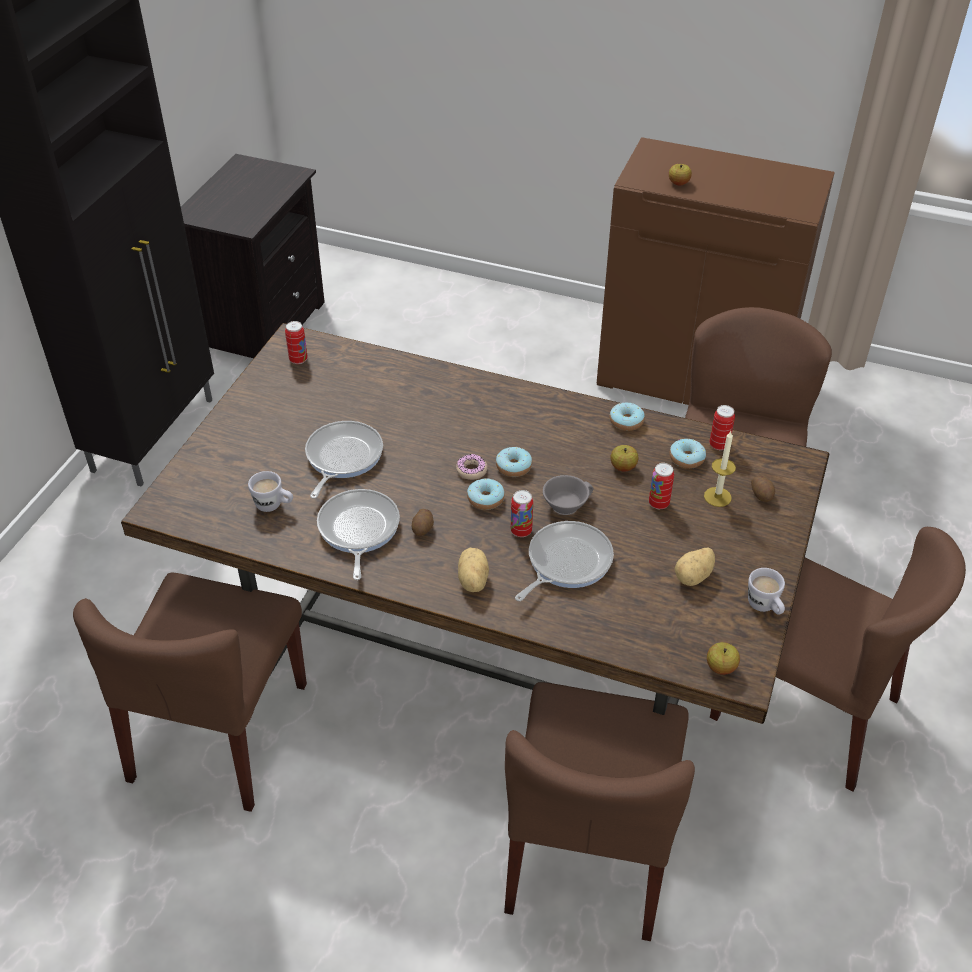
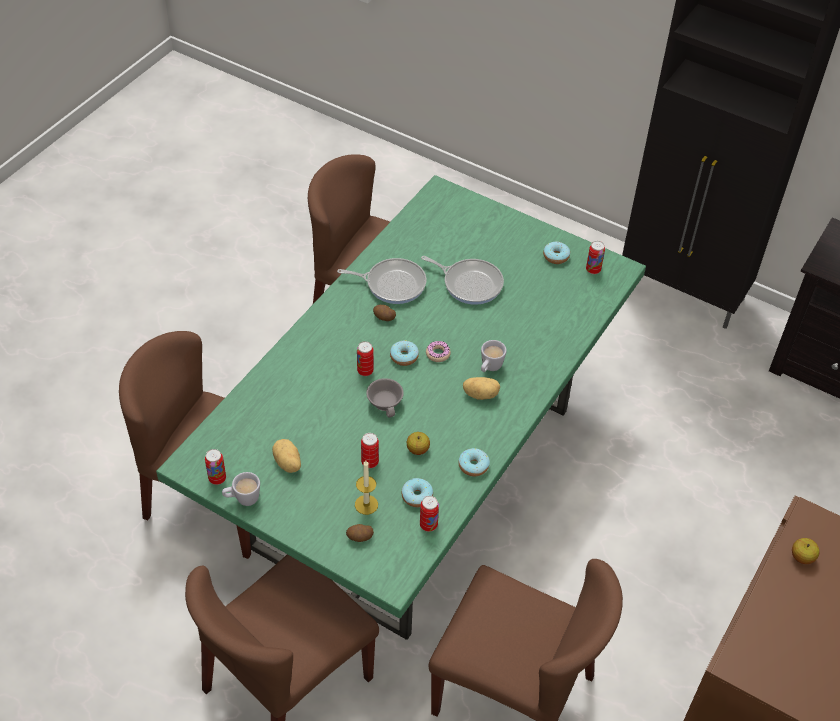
camera: 100 degrees right, 5 degrees up
(274, 506) = (428, 244): white mug -> white mug (489, 368)
(472, 581) = (326, 336): potato -> potato (481, 394)
(483, 641) = (416, 473): brown dining table -> green dining table
(513, 467) = (435, 379): donut -> donut (556, 256)
(566, 562) = (326, 390): frying pan -> none
(721, 667) = (200, 455): apple -> none
(748, 640) = (217, 478): none -> can

